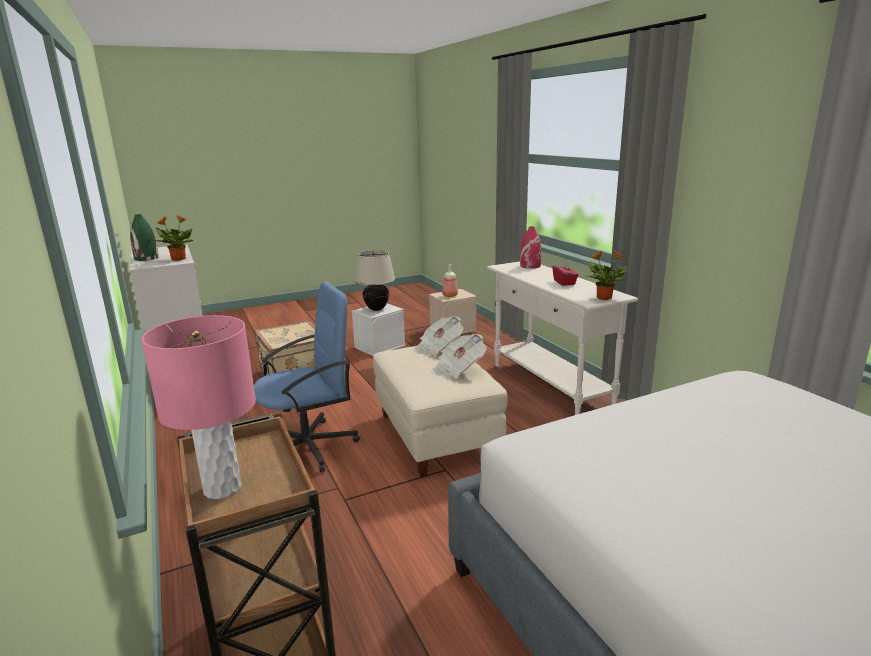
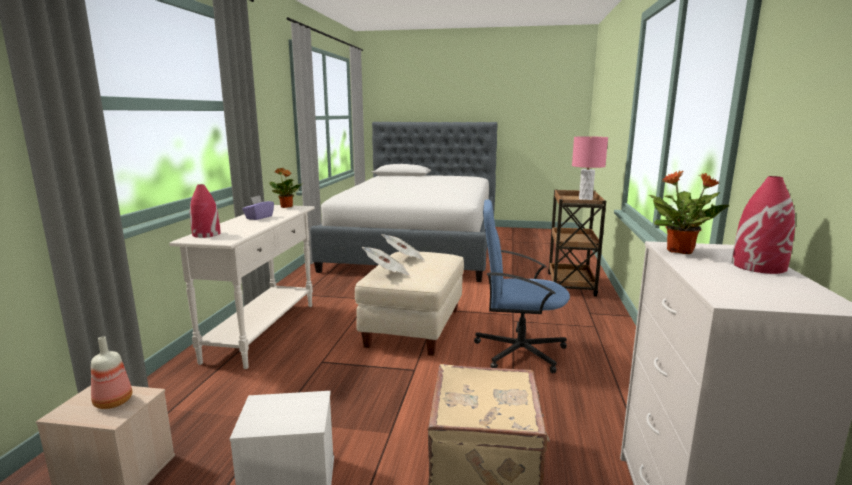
camera: 145 degrees left, 5 degrees down
(146, 258) = (758, 266): green vase -> red vase
(376, 309) = (283, 414): beige table lamp -> none
(564, 282) = (259, 217): red tissue box -> purple tissue box

